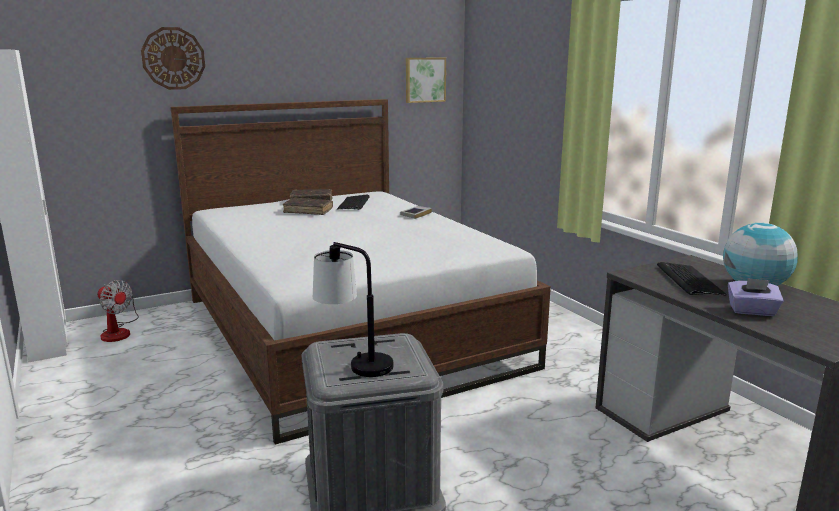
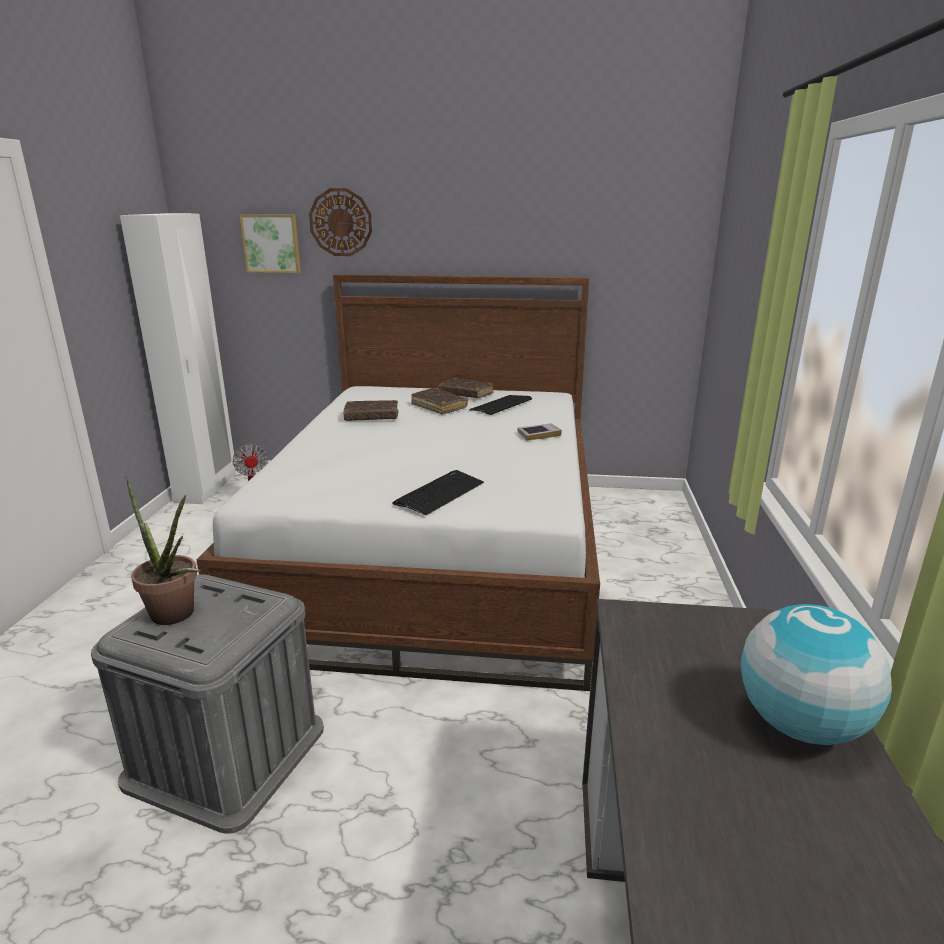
camera: 35 degrees right, 5 degrees up
(268, 225) = (371, 417): none -> brown book
(354, 363) = (177, 617): table lamp -> potted plant
(424, 80) = (651, 254): picture -> picture (272, 243)
(688, 280) = (698, 662): keyboard -> keyboard (439, 493)
(752, 311) = (694, 777): purple tissue box -> none

